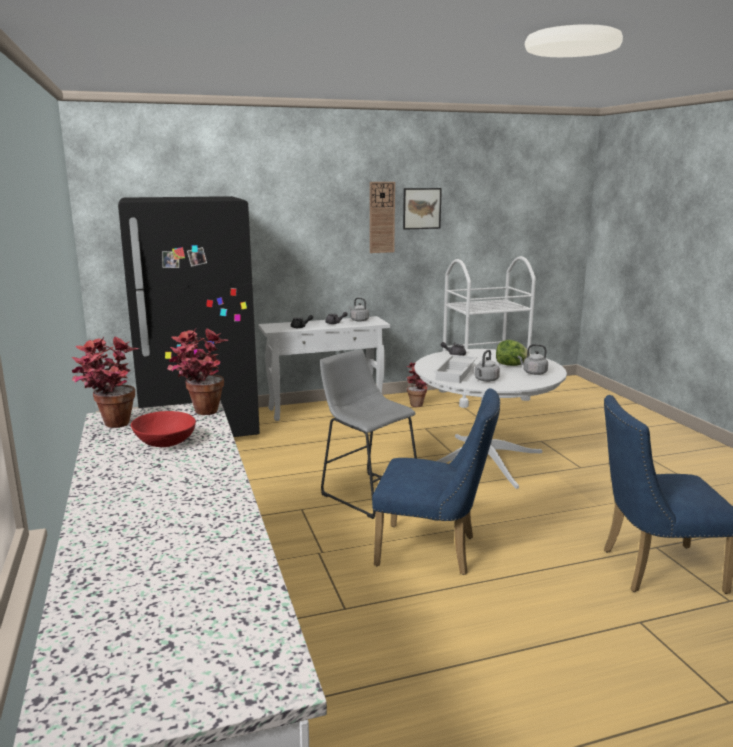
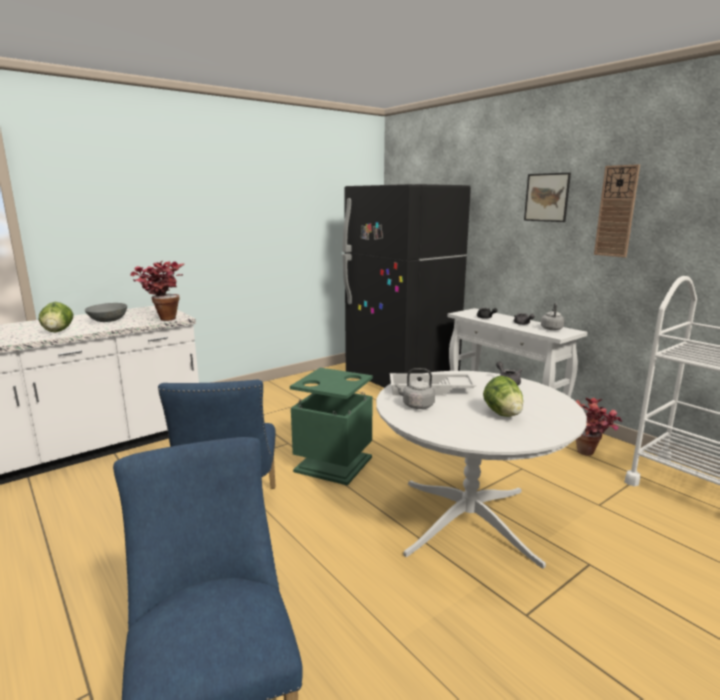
camera: 70 degrees right, 0 degrees up
(109, 427) = (139, 310): potted plant -> none
(164, 443) = (108, 320): red bowl -> grey bowl
(201, 469) = (58, 331): none -> lettuce
(367, 492) = (334, 464): grey stool -> green trash can
(422, 208) = (677, 201): picture -> picture (547, 197)
(533, 373) = (483, 429): grey kettle -> none

